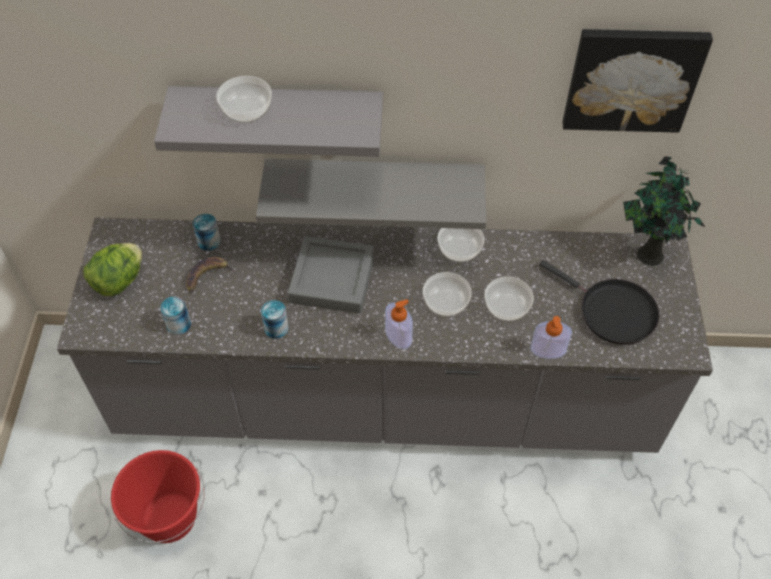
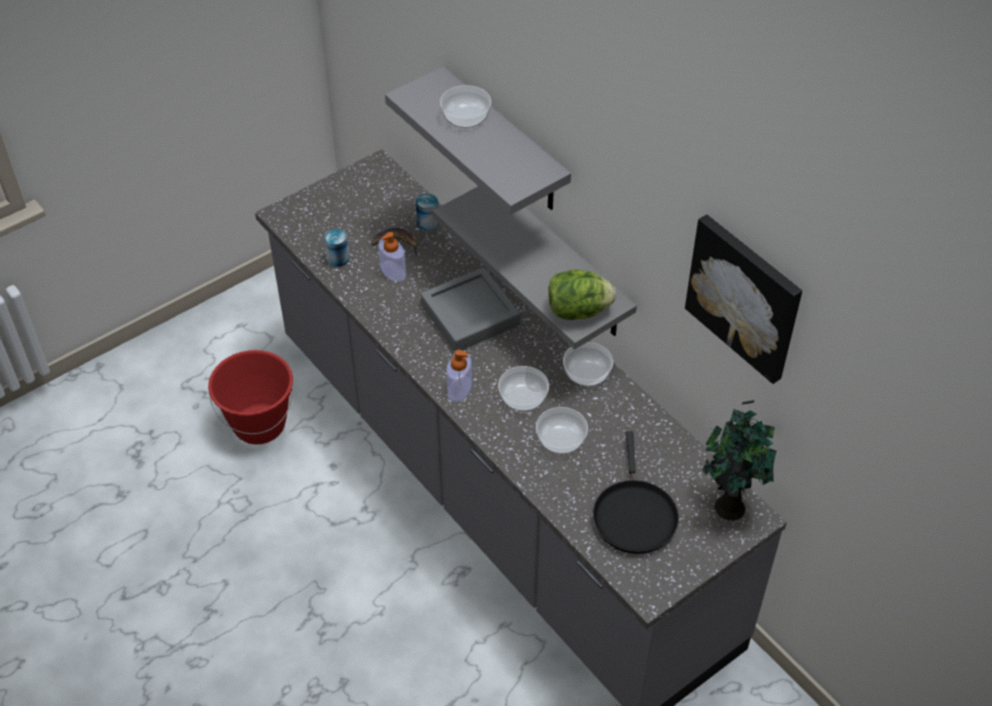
camera: 50 degrees right, 5 degrees down
(119, 281) = (341, 201): lettuce -> lettuce (578, 311)
(276, 328) = (391, 313): can -> none
(548, 349) = (546, 492): soap dispenser -> soap dispenser (393, 271)

